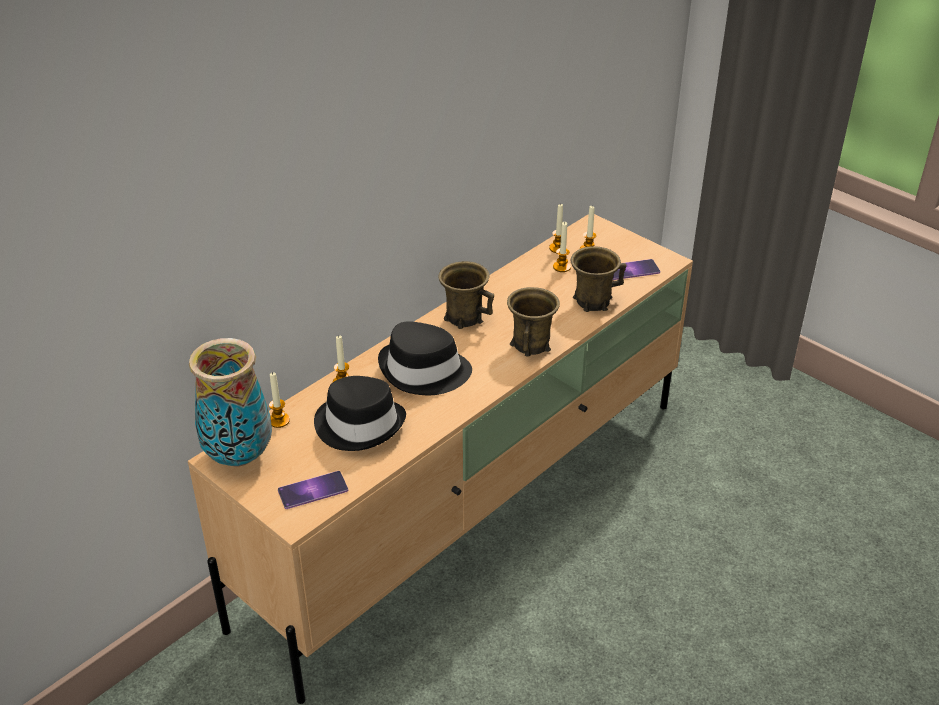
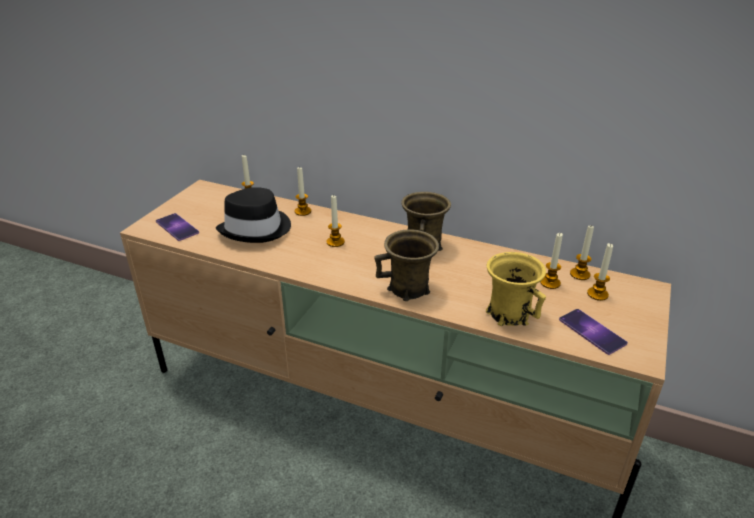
camera: 70 degrees right, 5 degrees down
(238, 456) = (207, 193): vase -> none
(424, 372) = (335, 242): black hat -> candle
(592, 301) = (509, 313): brown mug -> yellow mug

